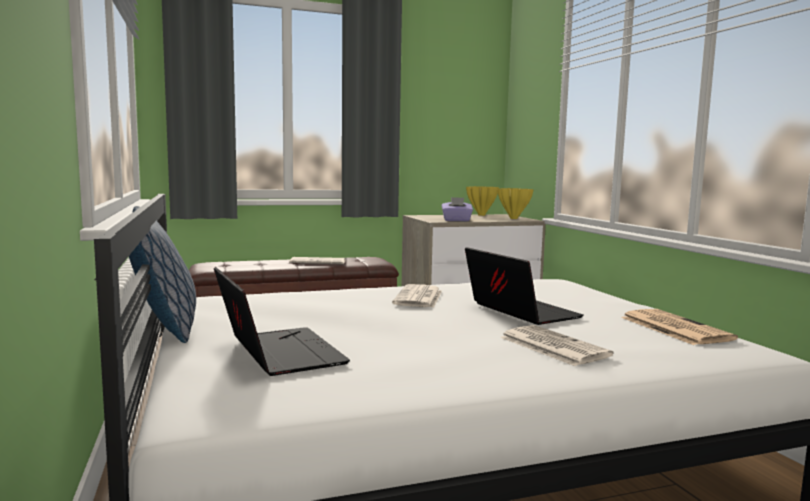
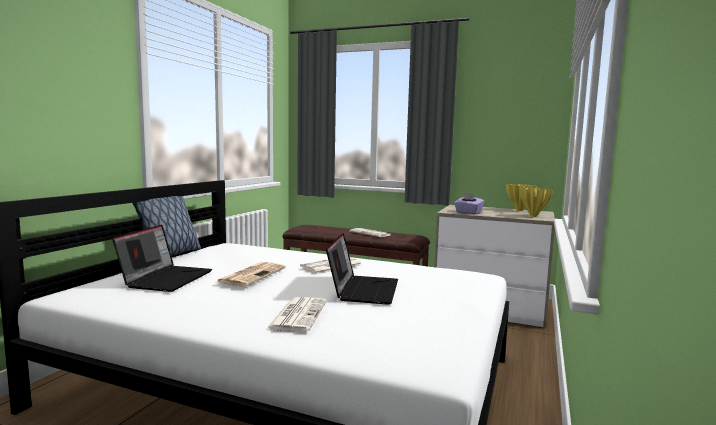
camera: 40 degrees right, 0 degrees up
(673, 328) = (436, 331): newspaper -> newspaper (252, 275)

